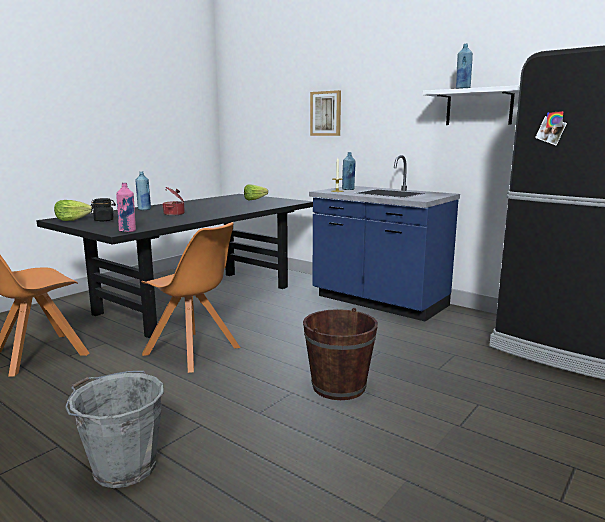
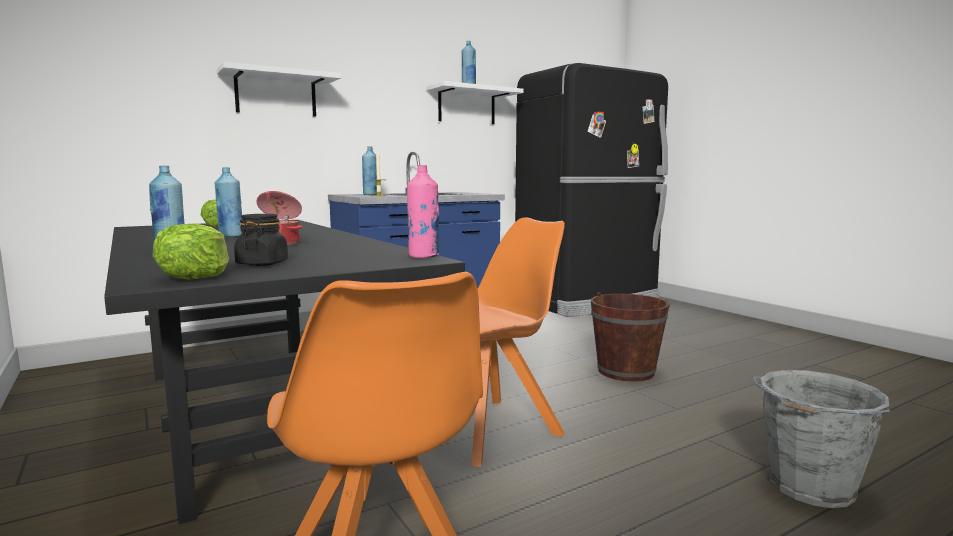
camera: 70 degrees left, 5 degrees down
(205, 206) = (231, 236): none -> blue bottle
(326, 113) = (276, 94): picture -> white shelf

